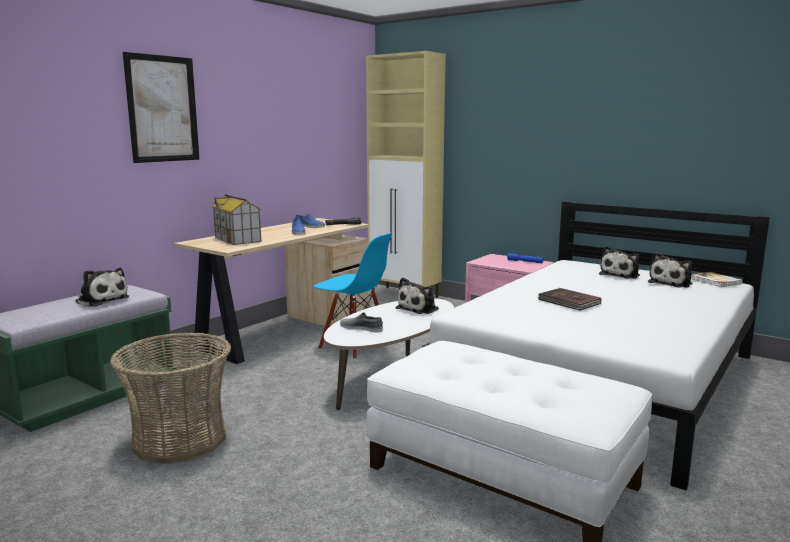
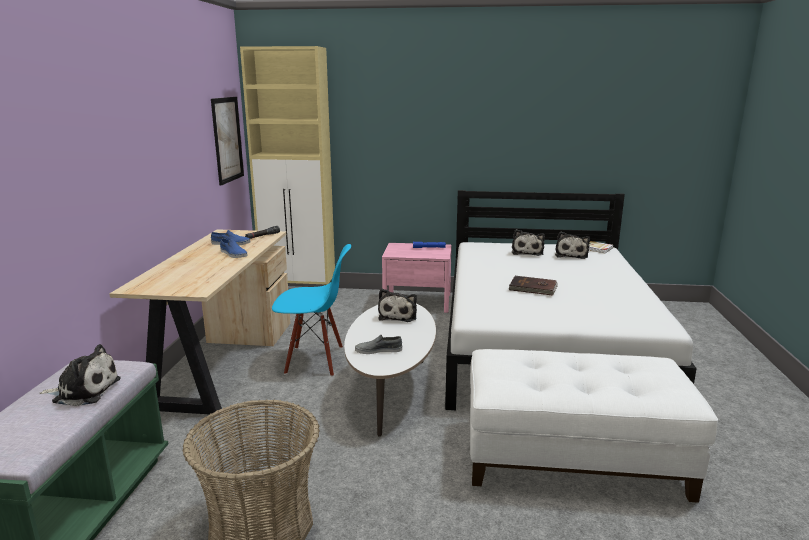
camera: 30 degrees left, 5 degrees up
(162, 109) = (77, 129): picture -> picture (227, 139)
(238, 239) = (183, 275): toy house -> none

